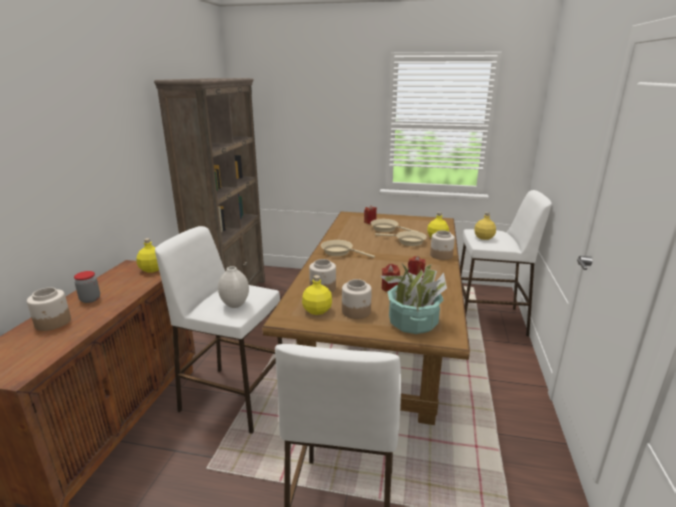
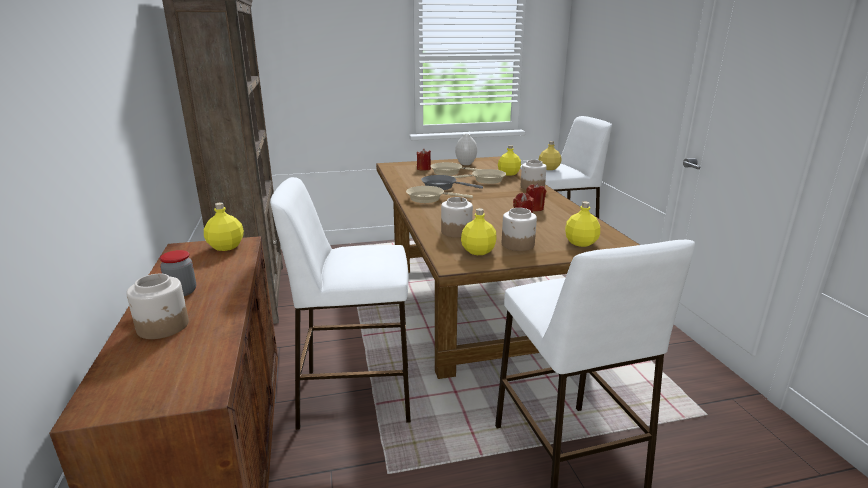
camera: 25 degrees left, 0 degrees up
(235, 305) = (377, 264): white vase -> white vase (466, 164)
(364, 242) = (442, 187): none -> grey frying pan
(413, 322) = (581, 243): potted plant -> yellow bottle

